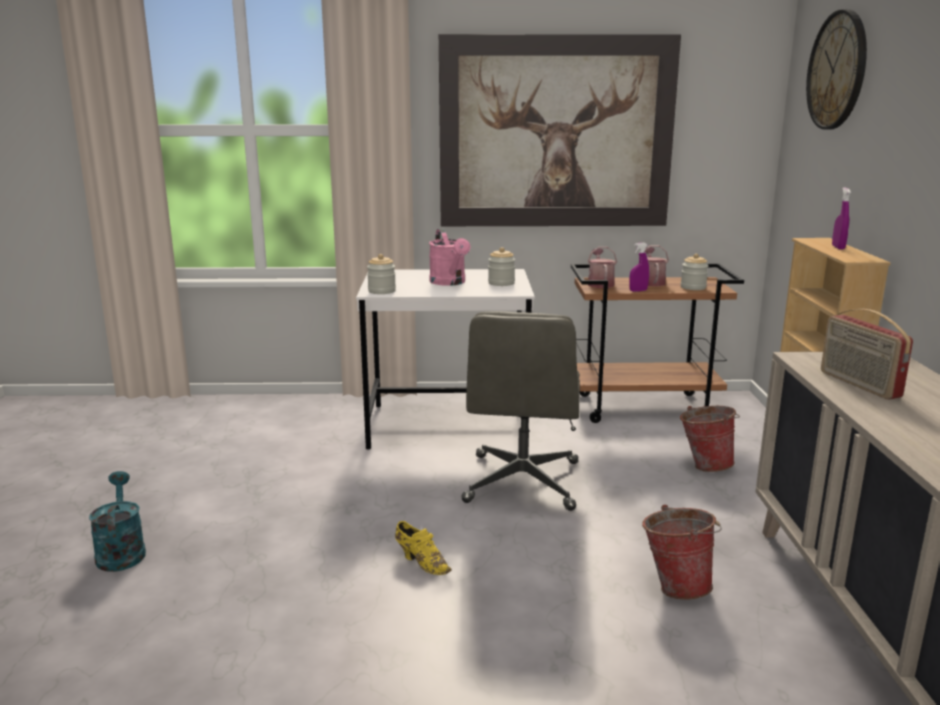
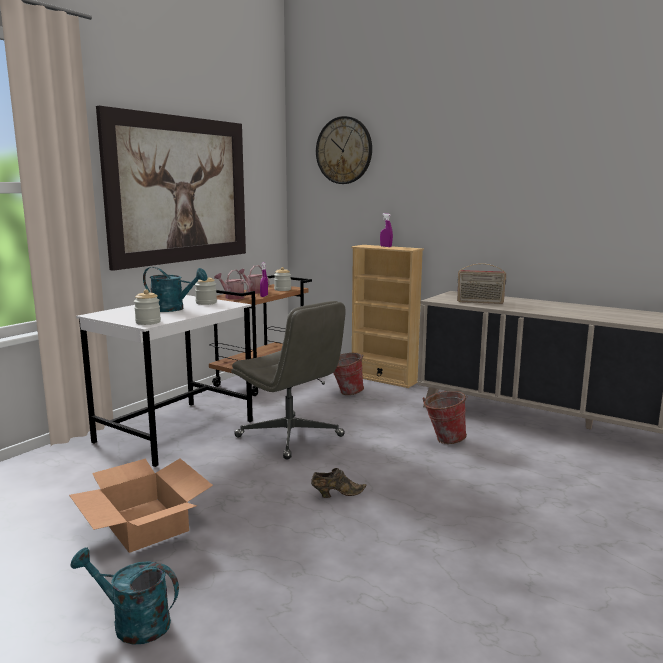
camera: 55 degrees left, 5 degrees down
(264, 490) = (144, 524): none -> cardboard box
(421, 562) = (336, 494): yellow shoe -> brown shoe
(450, 283) = (173, 309): pink watering can -> turquoise watering can

